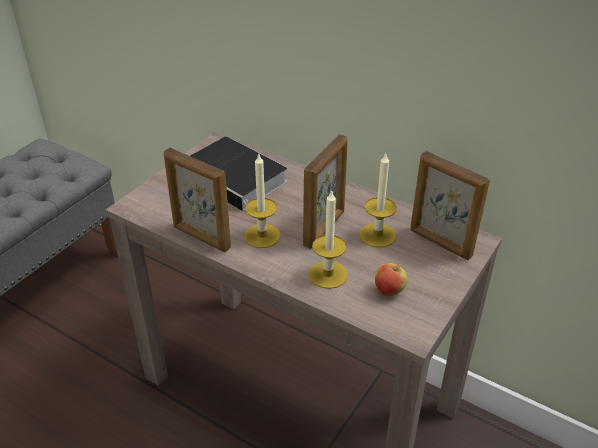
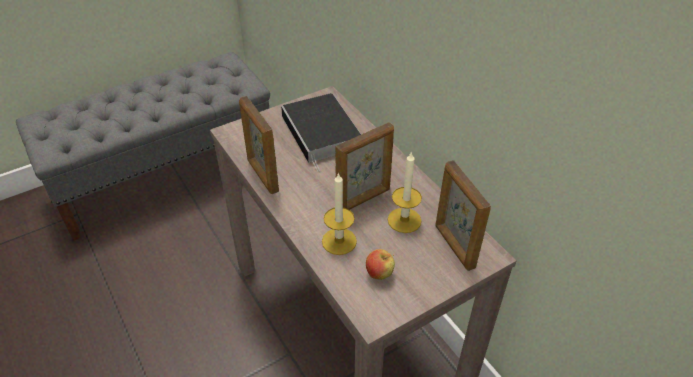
camera: 25 degrees right, 5 degrees up
(262, 236) = (309, 189): candle -> none

